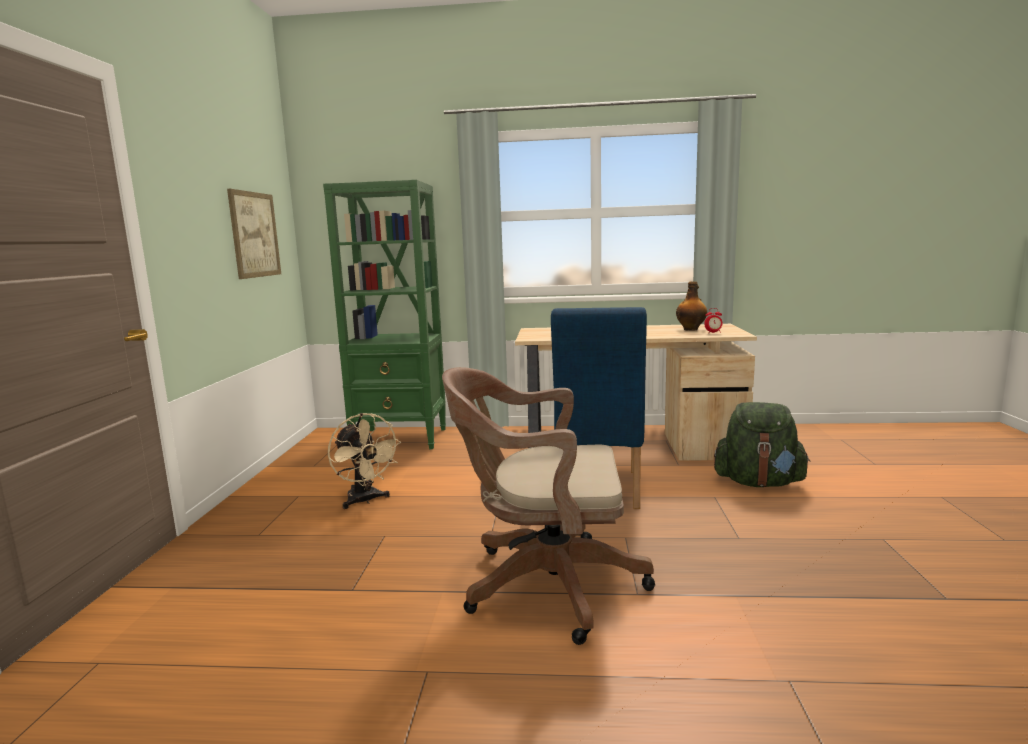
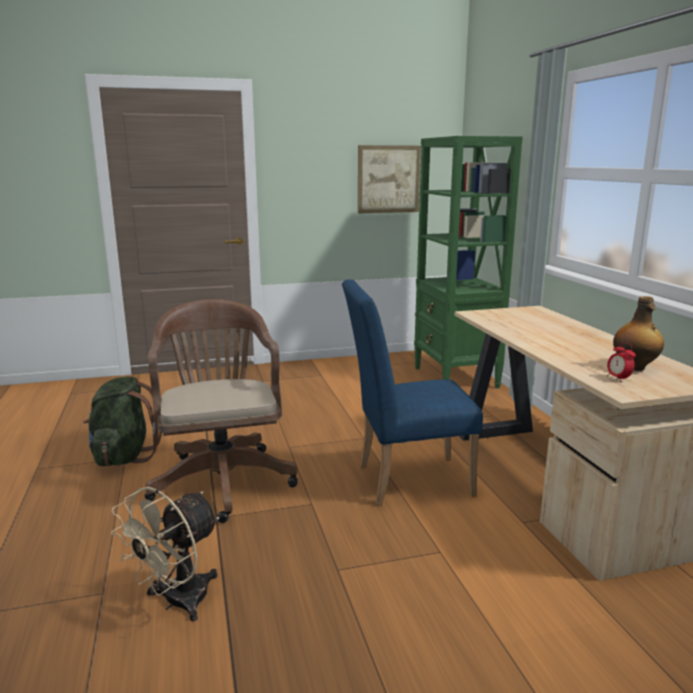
camera: 70 degrees right, 5 degrees up
(365, 501) = (325, 395): beige fan -> beige fan (177, 602)
(758, 482) = (513, 587): green backpack -> green backpack (124, 456)

